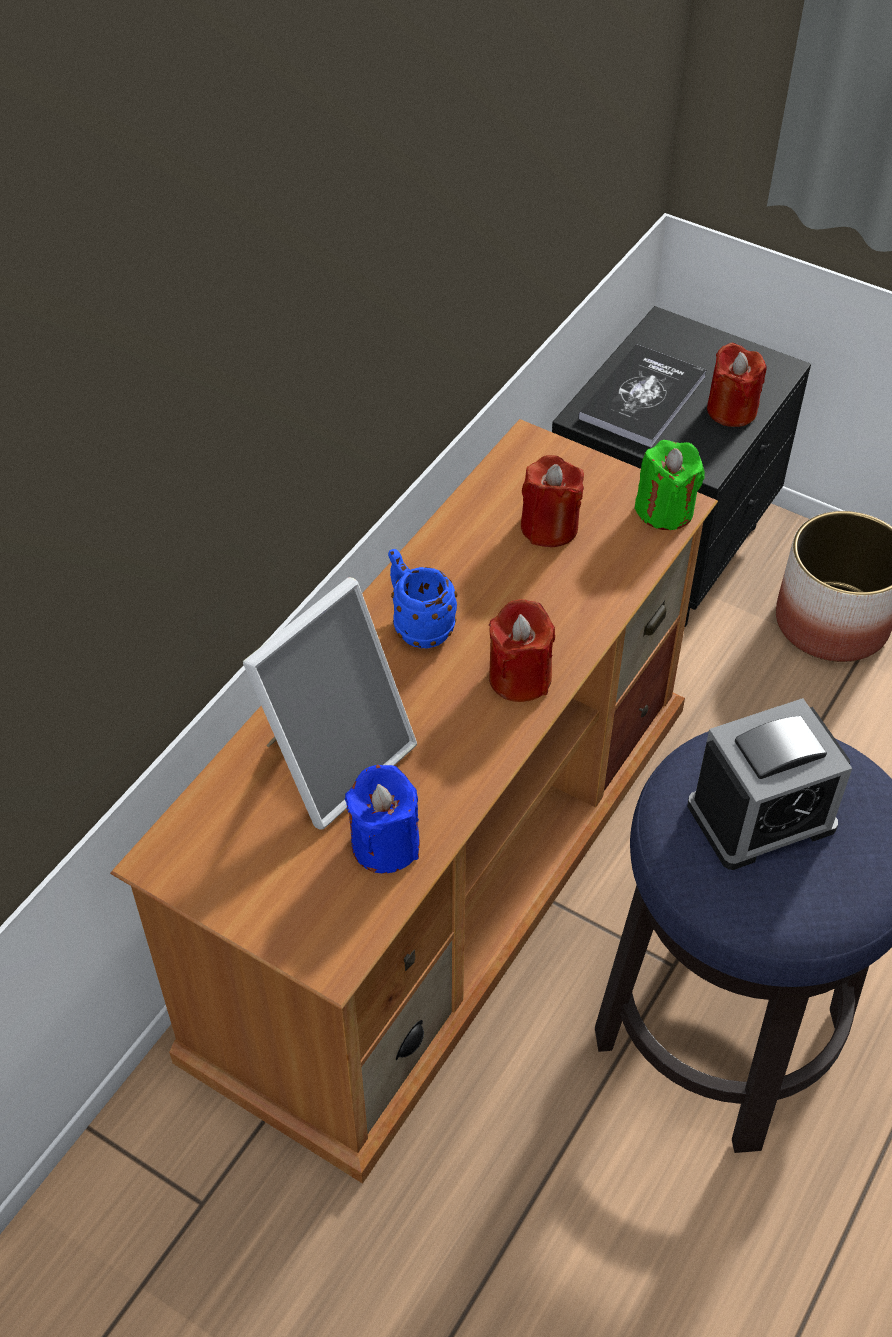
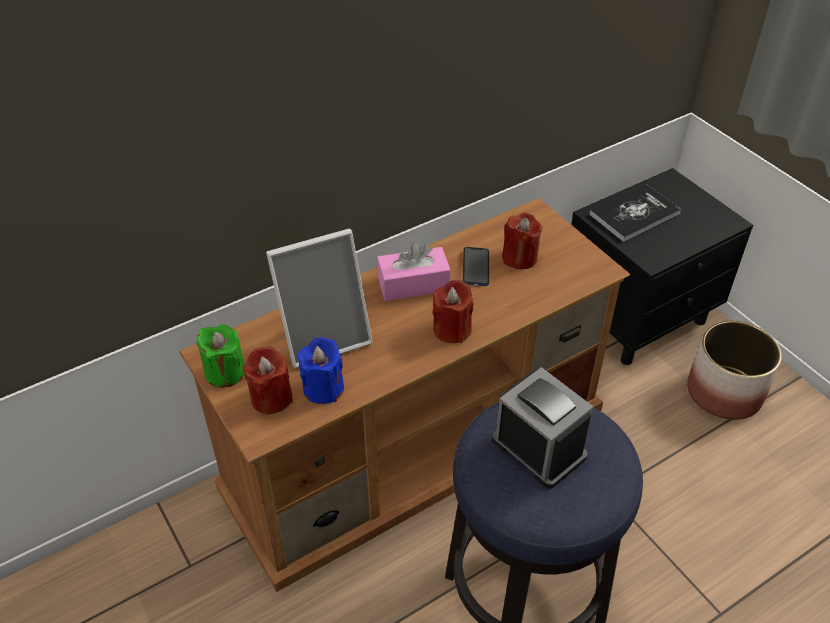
camera: 25 degrees right, 5 degrees down
(417, 625) = (413, 284): blue mug -> pink tissue box
(495, 565) = (476, 267): none -> phone
(665, 510) = (593, 269): green candle -> green candle (225, 372)
(731, 410) = (686, 236): red candle -> red candle (271, 398)
(761, 816) = (538, 448): alarm clock -> alarm clock turned 135 degrees counterclockwise

